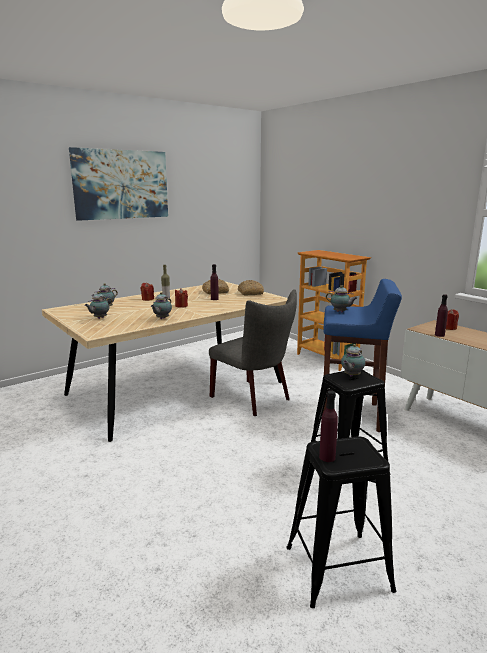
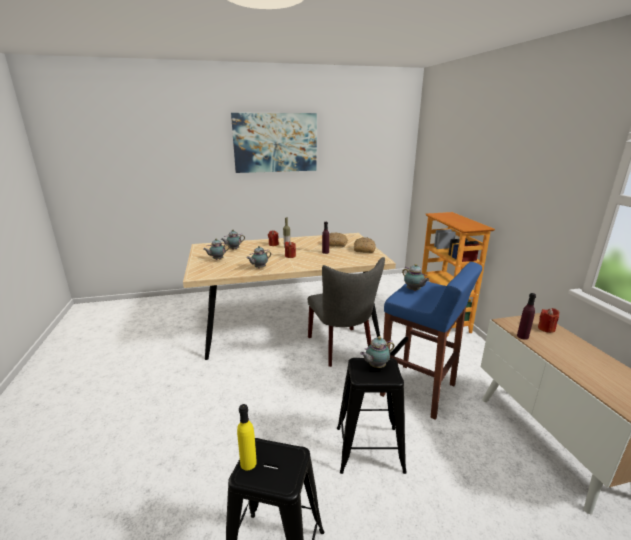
camera: 25 degrees right, 5 degrees up
(327, 457) = (248, 463): purple bottle -> yellow bottle

